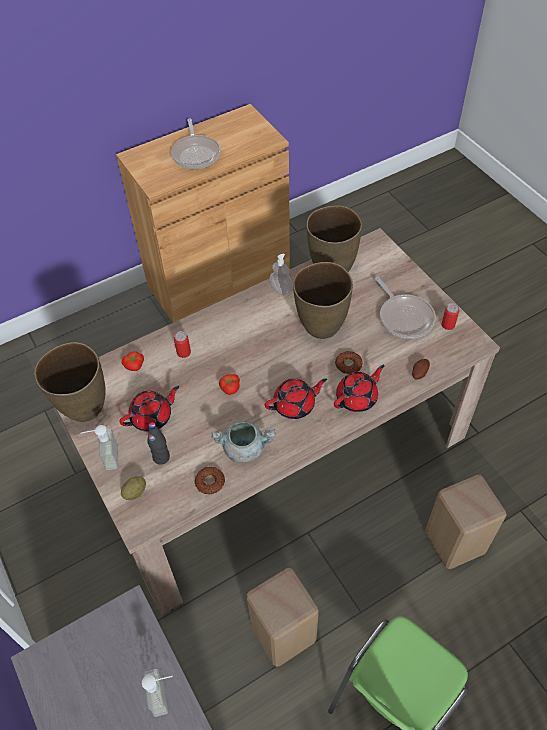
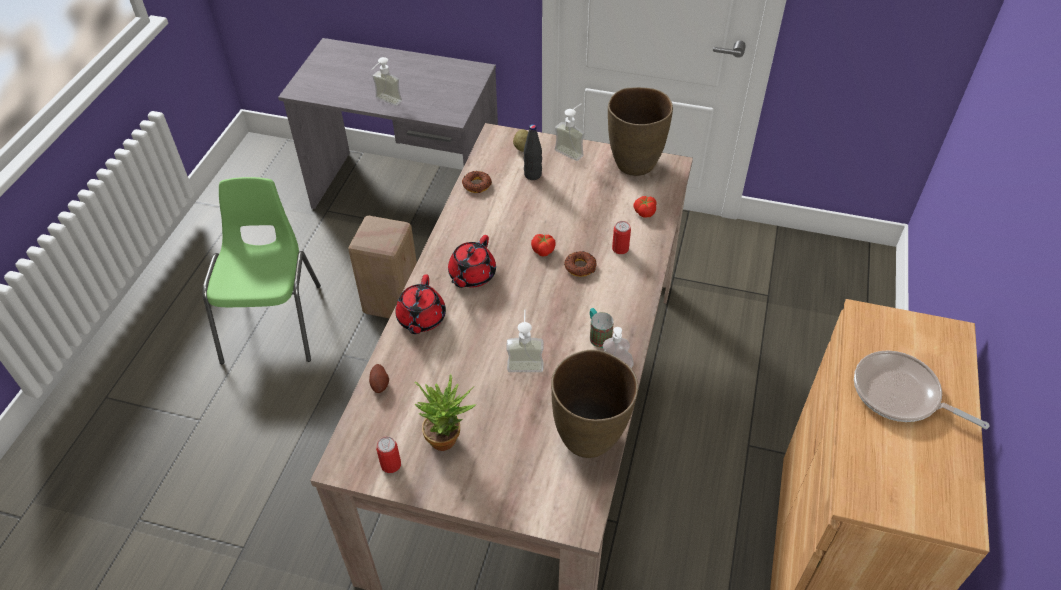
camera: 135 degrees right, 5 degrees down
(152, 417) = (576, 191): red teapot -> none
(245, 448) = (476, 219): grey cooking pot -> none
(265, 312) = (598, 335): none -> mug
(321, 327) = (525, 360): brown vase -> soap dispenser
(348, 364) = (459, 342): donut -> donut (580, 267)
(404, 317) = (448, 437): frying pan -> potted plant
(454, 544) = (295, 463): beige stool -> none

